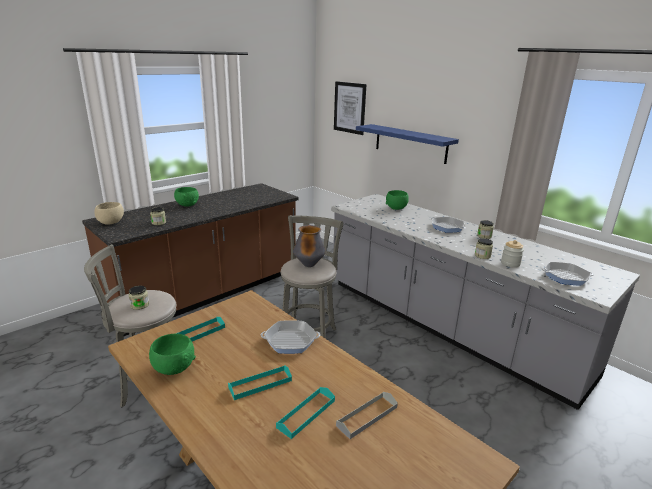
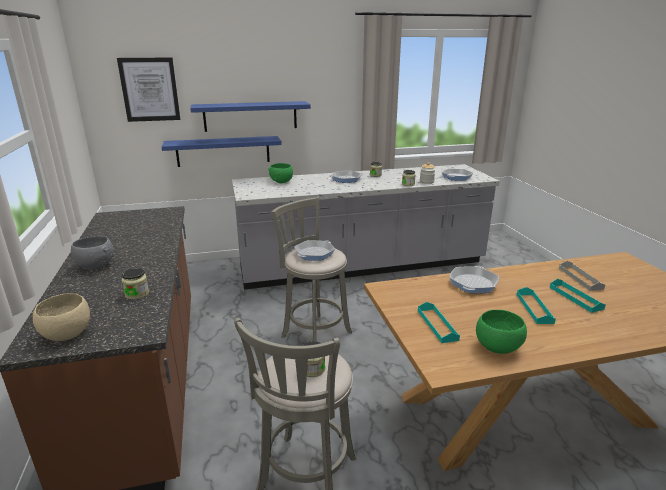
camera: 60 degrees left, 0 degrees up
(187, 205) = (95, 266): green bowl -> grey bowl
(309, 265) = (314, 253): vase -> frying pan
(386, 169) = (223, 151): none -> blue shelf

